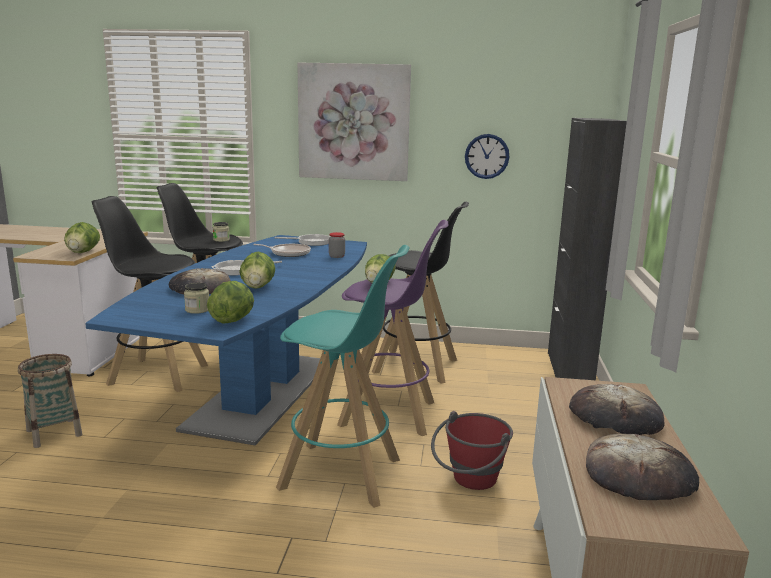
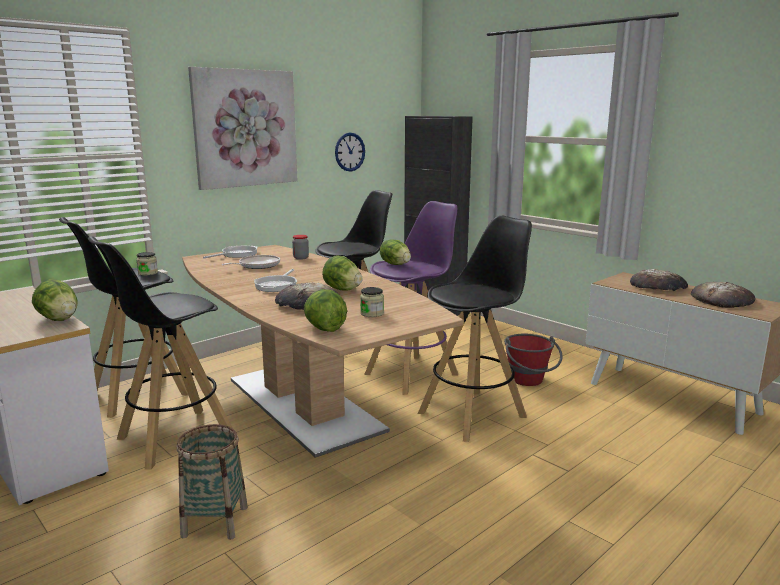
camera: 50 degrees left, 0 degrees up
(233, 320) = (419, 309): lettuce -> lettuce (324, 329)
(263, 392) = (303, 403): blue dining table -> brown dining table
(342, 474) = (473, 414): turquoise stool -> black stool

